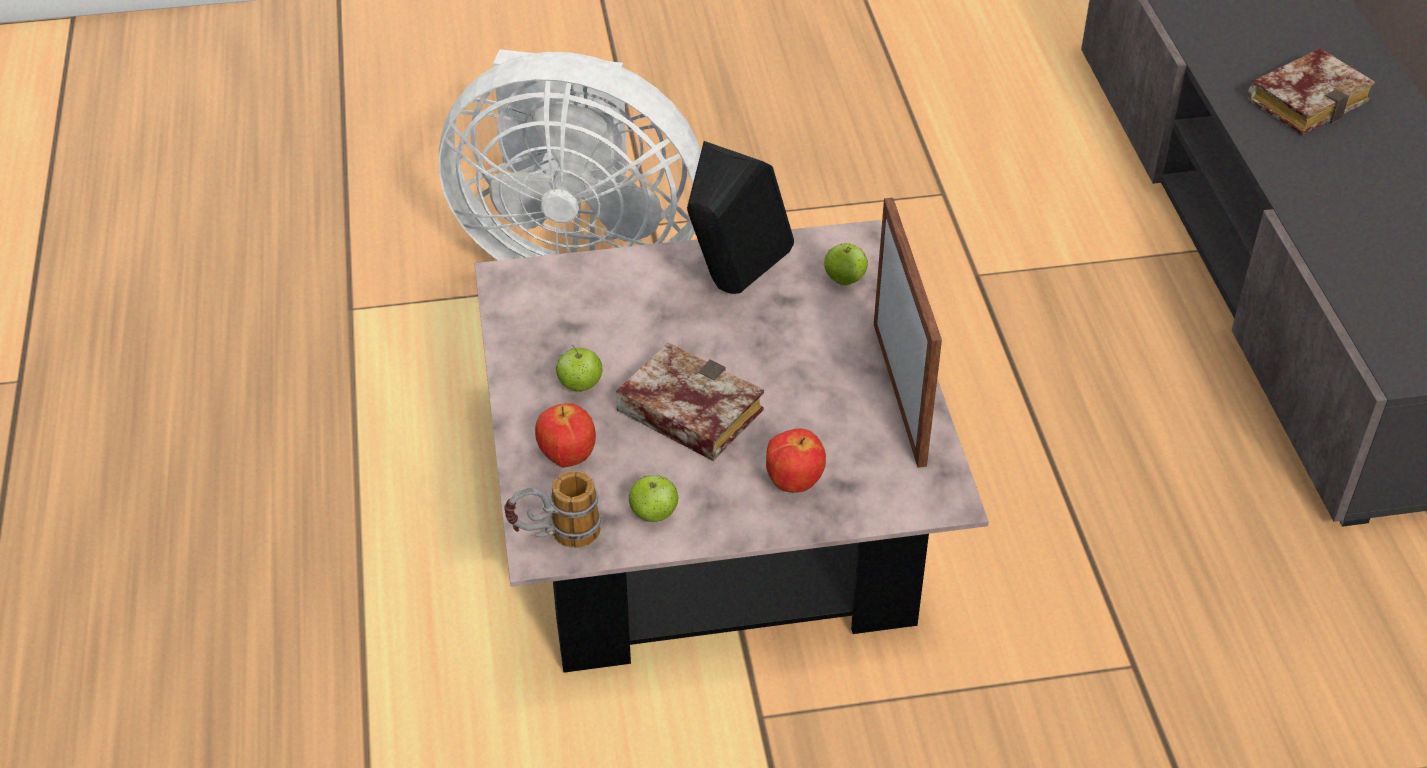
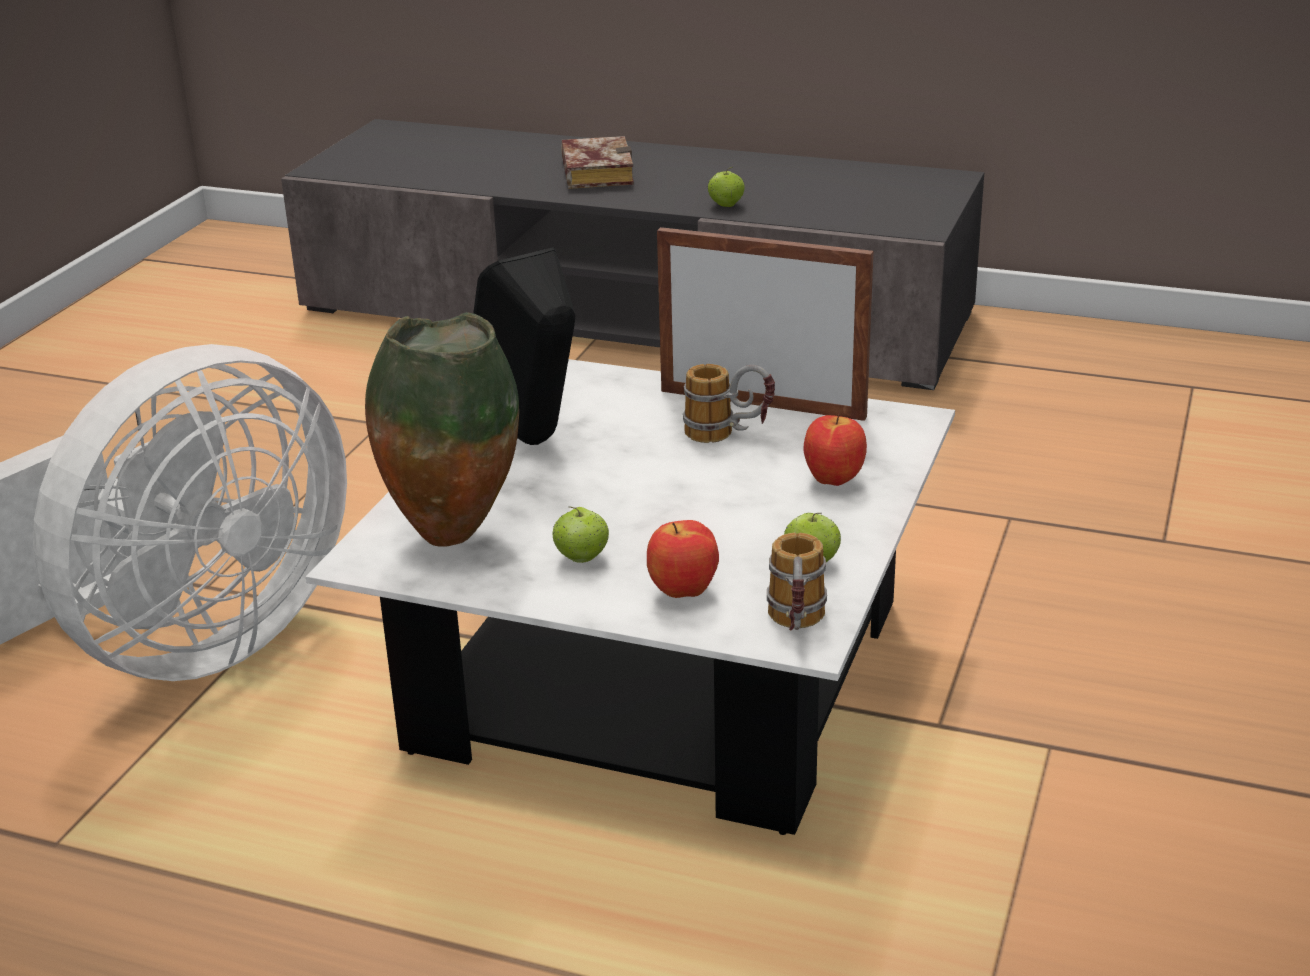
camera: 60 degrees left, 15 degrees down
(569, 307) = (453, 535): none -> vase
(683, 412) = (681, 511): book -> none
(713, 517) = (660, 674): pink coffee table -> white coffee table
(825, 394) = (729, 436): none -> mug
(844, 280) = (586, 388): apple -> apple (726, 205)

